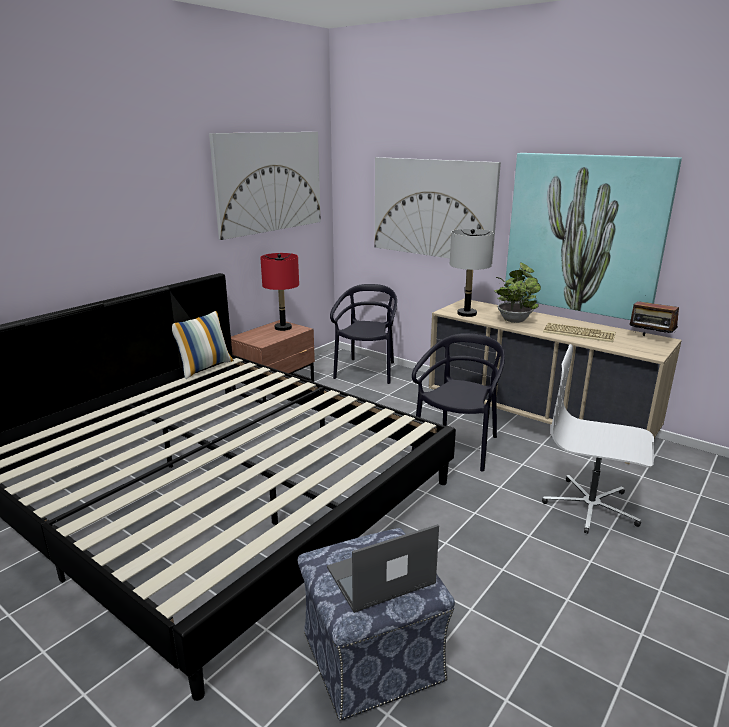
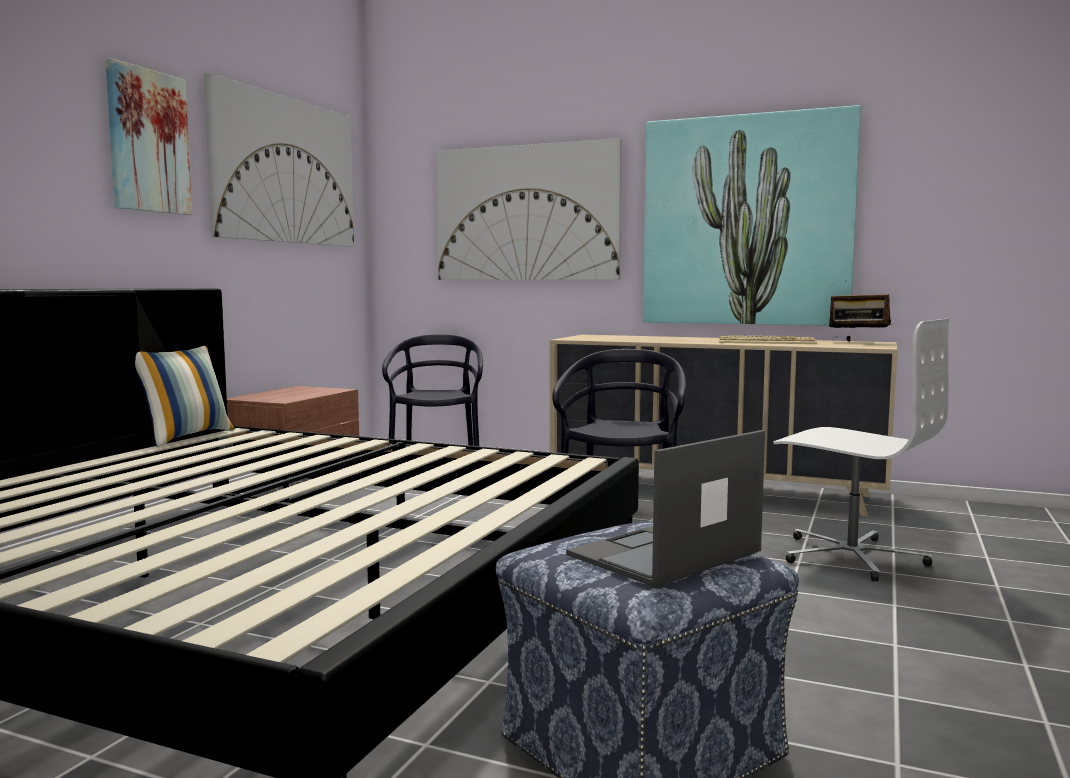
camera: 15 degrees left, 15 degrees down
(174, 189) = (148, 141): none -> picture
(283, 328) = (308, 390): red table lamp -> none
(466, 314) = (600, 339): grey table lamp -> none
(514, 319) = (670, 339): potted plant -> none
(591, 507) = (851, 556): white office chair -> white office chair turned 150 degrees counterclockwise

